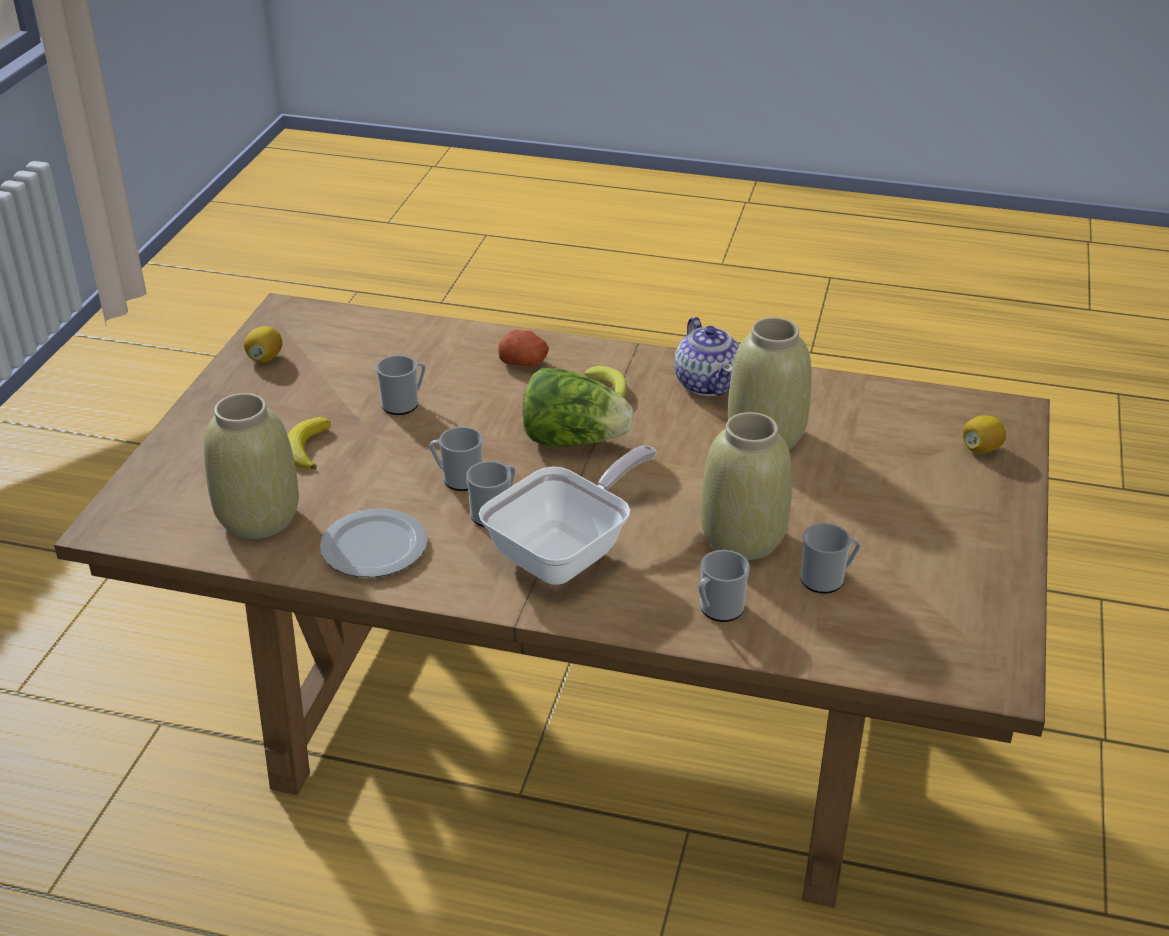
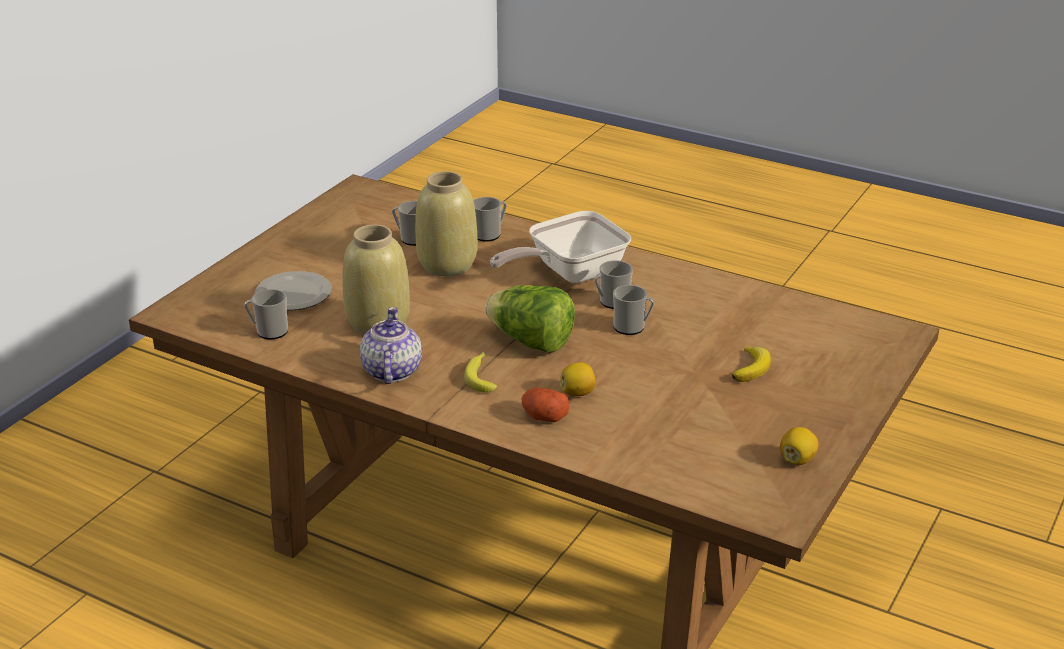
camera: 165 degrees left, 5 degrees down
(259, 519) = (787, 322): beige vase -> none
(376, 548) = (701, 293): plate -> plate (292, 294)
(404, 404) = (665, 393): mug -> mug (268, 331)
(981, 449) = (227, 292): lemon -> lemon (578, 393)

